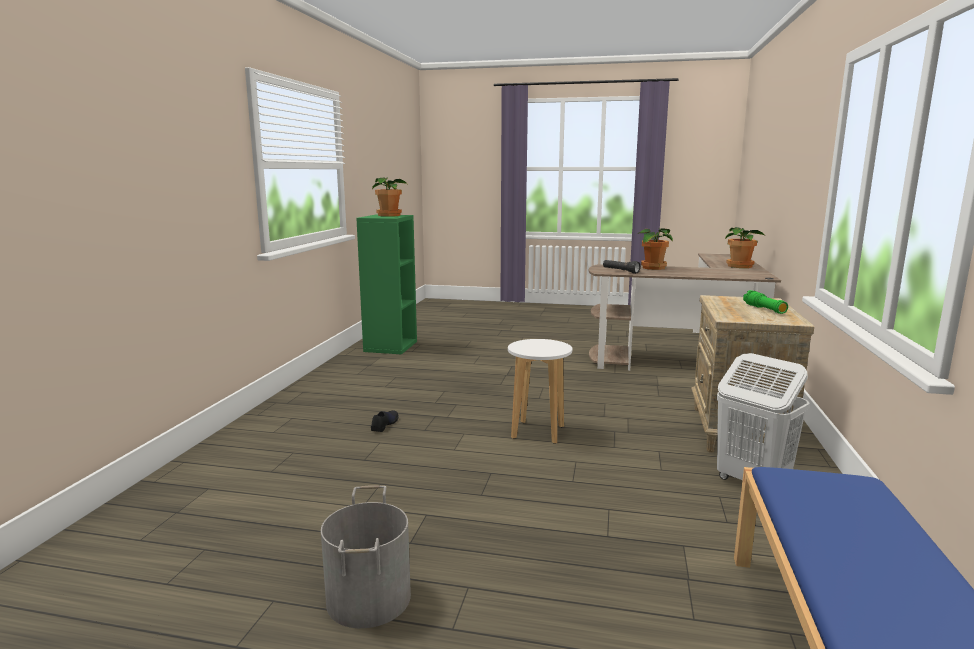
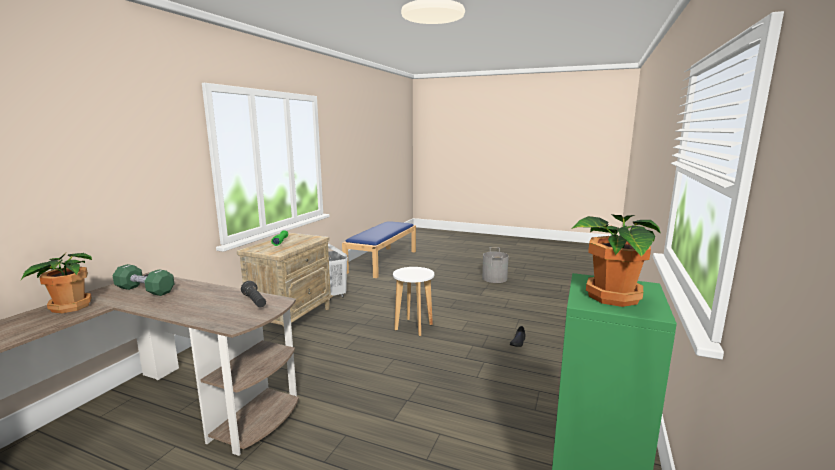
camera: 170 degrees left, 0 degrees up
(652, 268) = (191, 310): potted plant -> none
(726, 272) = (145, 290): none -> green dumbbell

